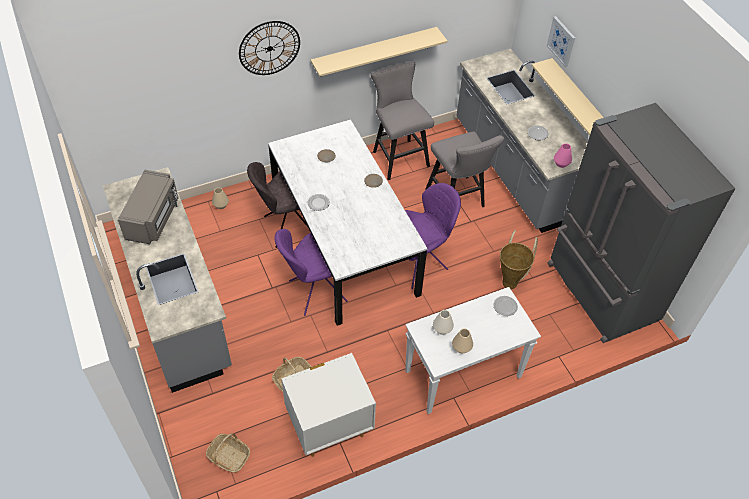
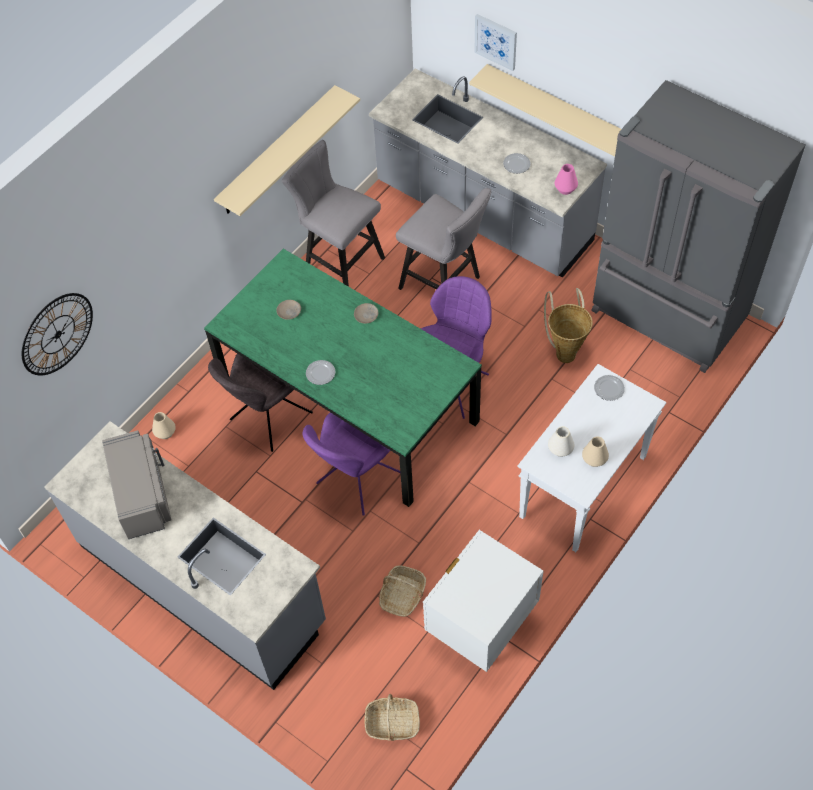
camera: 25 degrees left, 5 degrees up
(269, 48) = (168, 210): wall clock -> wall clock (57, 334)
(343, 242) = (347, 403): white dining table -> green dining table

